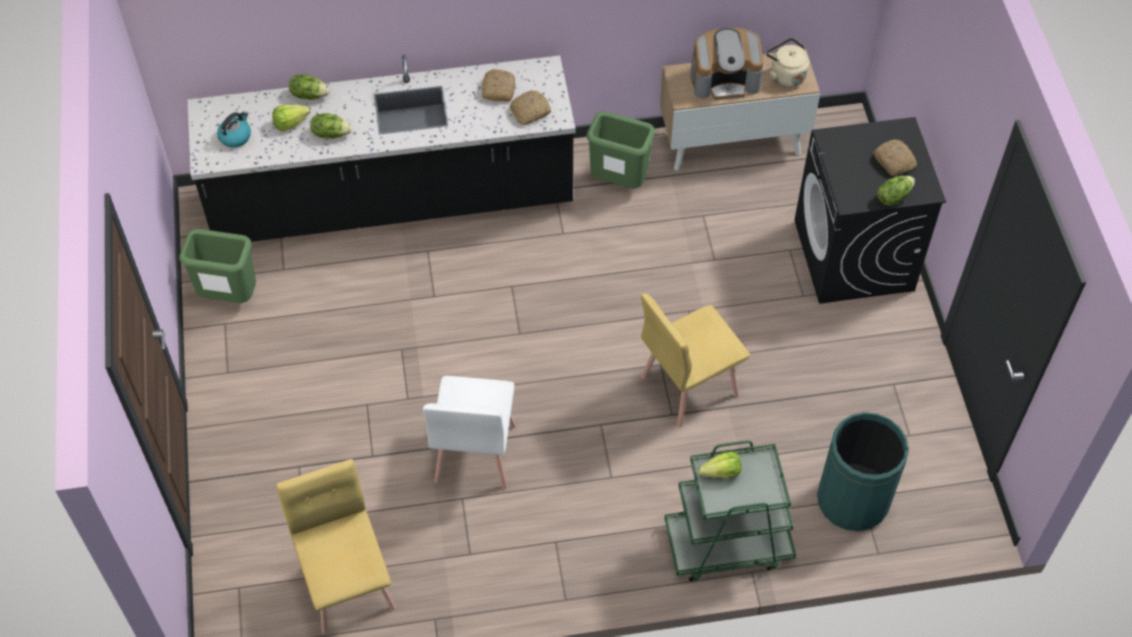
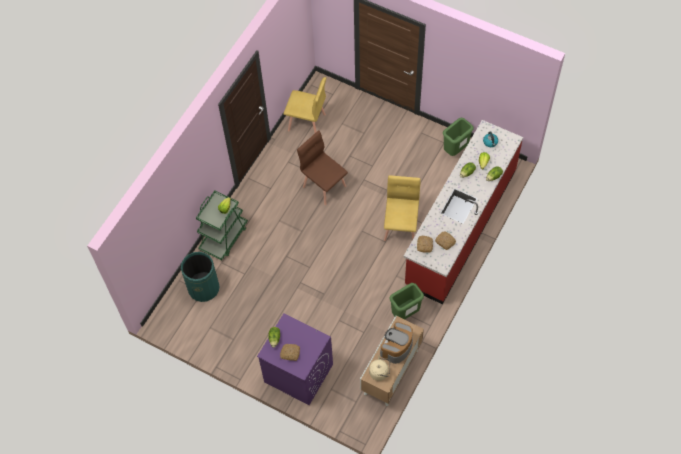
camera: 130 degrees right, 5 degrees up
(392, 201) = (460, 227): black counter -> red counter
(474, 453) = (324, 186): white chair -> brown chair
(688, 385) = (293, 270): yellow chair -> yellow chair (401, 227)
(854, 256) = (298, 373): black washing machine -> purple washing machine

